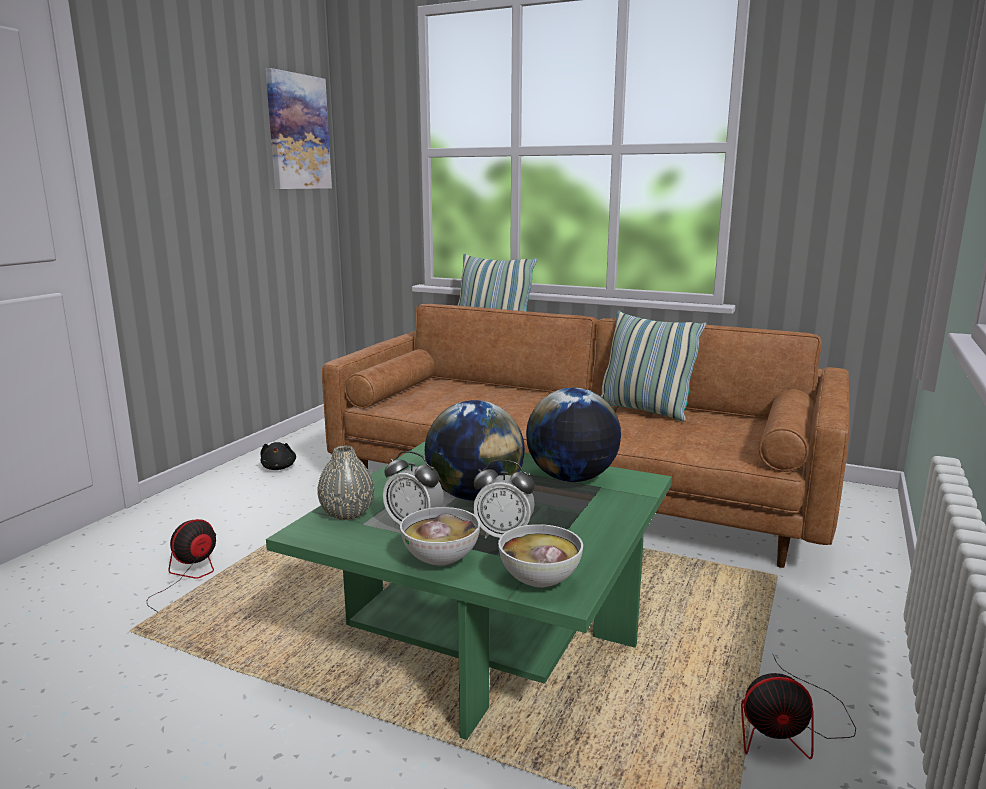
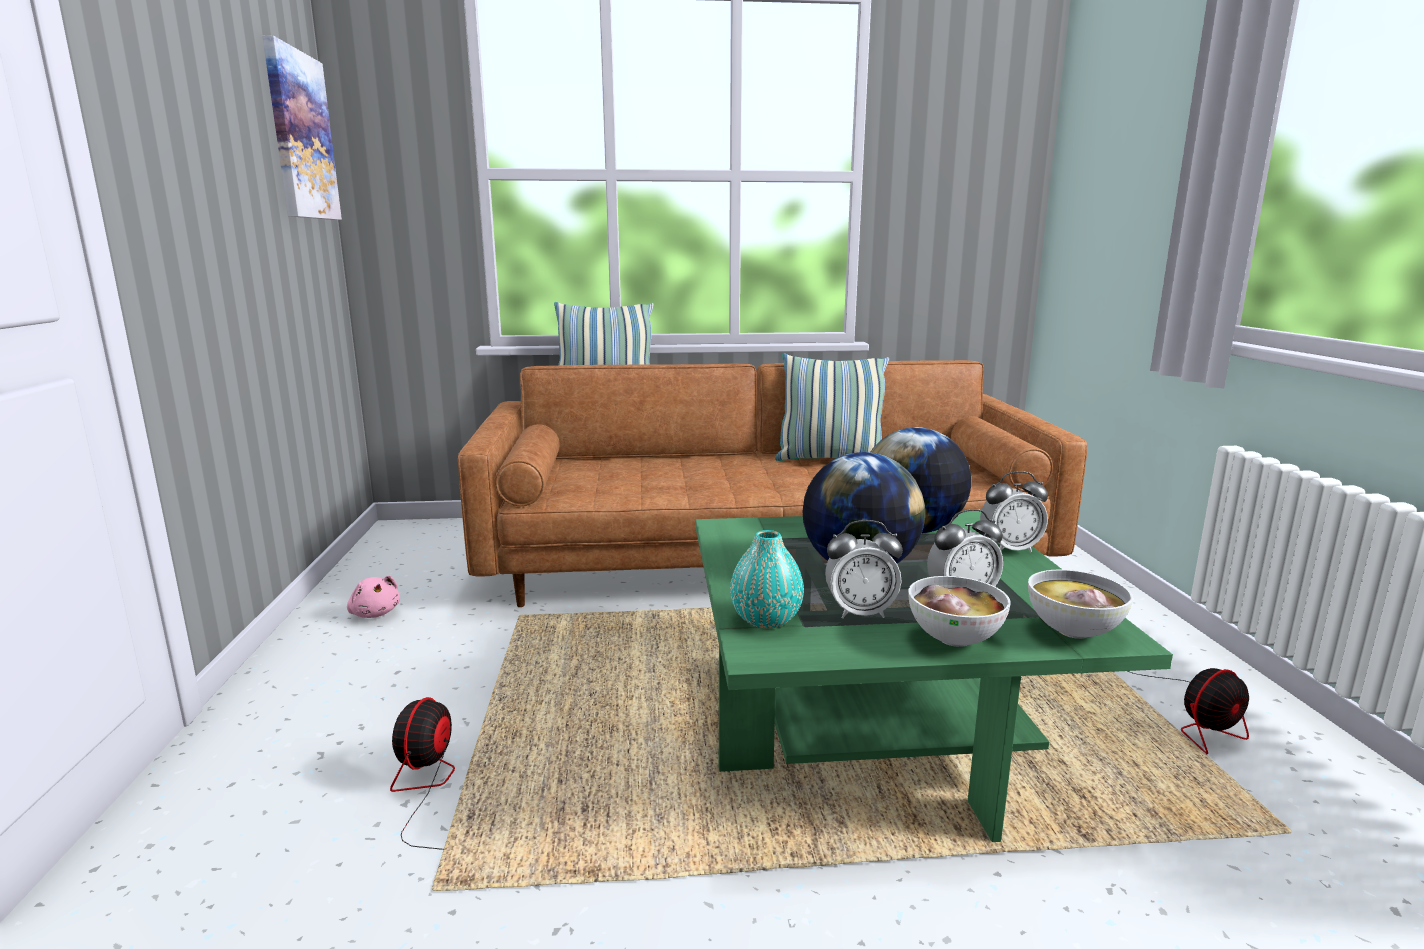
camera: 30 degrees left, 0 degrees up
(279, 467) = (375, 613): black plush toy -> pink plush toy
(347, 513) = (766, 619): grey vase -> turquoise vase
(623, 510) = (1010, 549): none -> alarm clock

